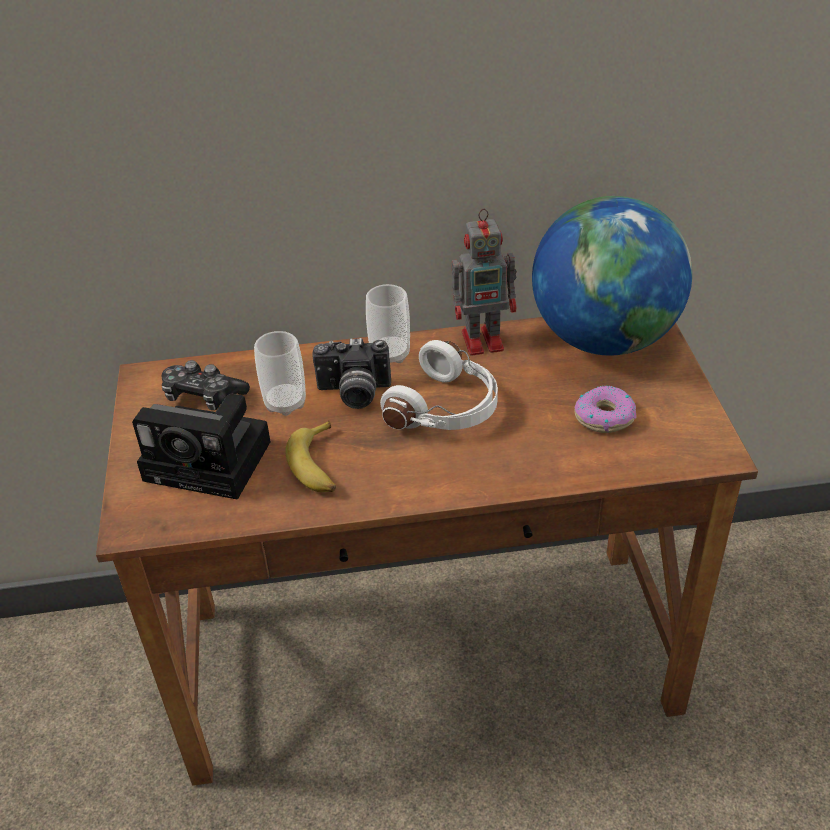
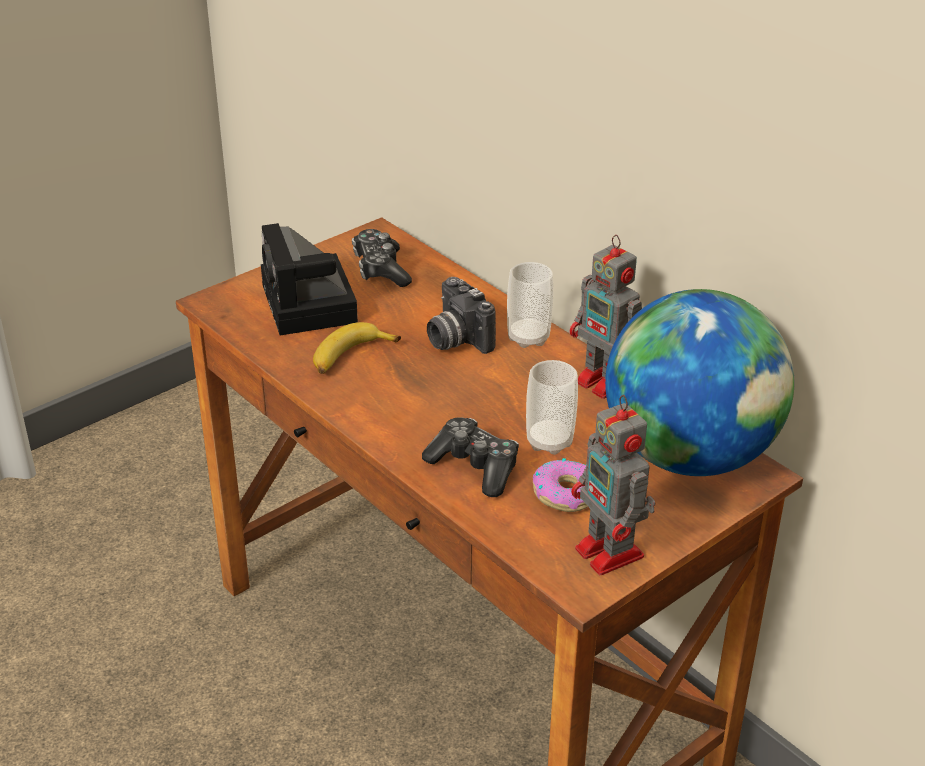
camera: 55 degrees right, 5 degrees down
(285, 403) = (410, 311): cup -> cup (549, 441)
(446, 409) = (485, 396): white headphones -> none
(535, 452) = (474, 467): none -> game controller
(691, 424) = (611, 554): none -> toy robot

